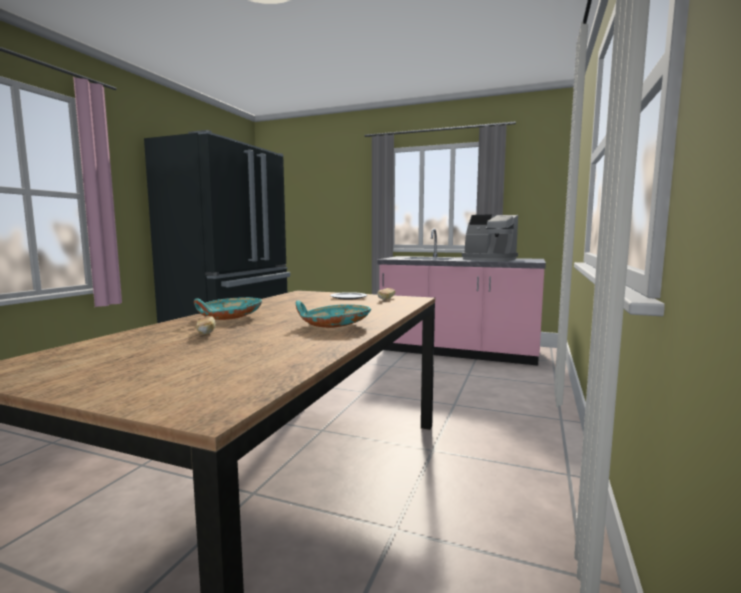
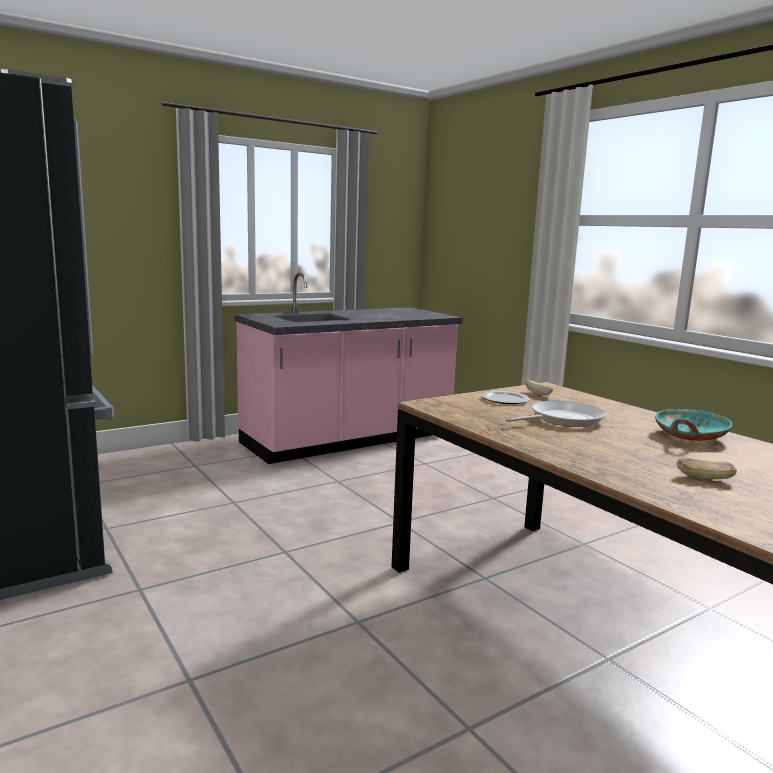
camera: 55 degrees left, 5 degrees up
(229, 317) = (606, 458): turquoise bowl -> none
(319, 306) = (562, 419): none -> frying pan
(488, 259) = (385, 315): coffee machine -> none

